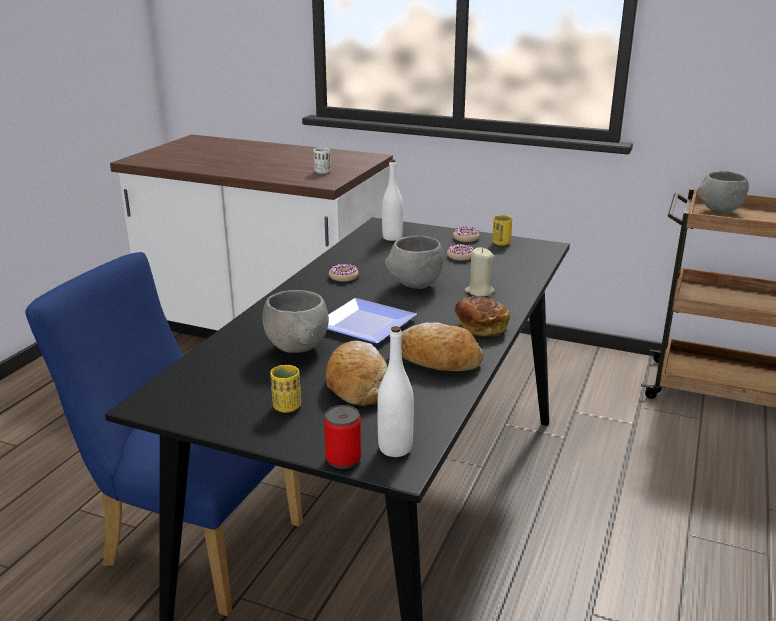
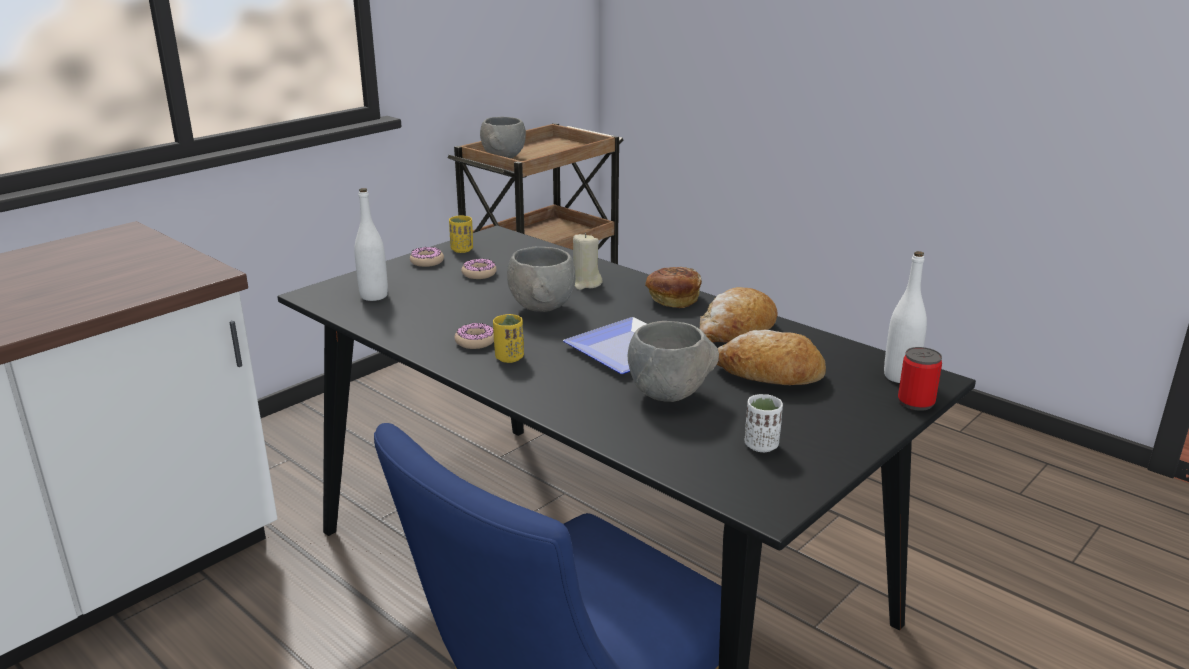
camera: 70 degrees left, 0 degrees up
(287, 407) = (805, 418): yellow cup -> yellow cup (509, 358)
(322, 172) = (144, 268): white cup -> white cup (761, 445)

